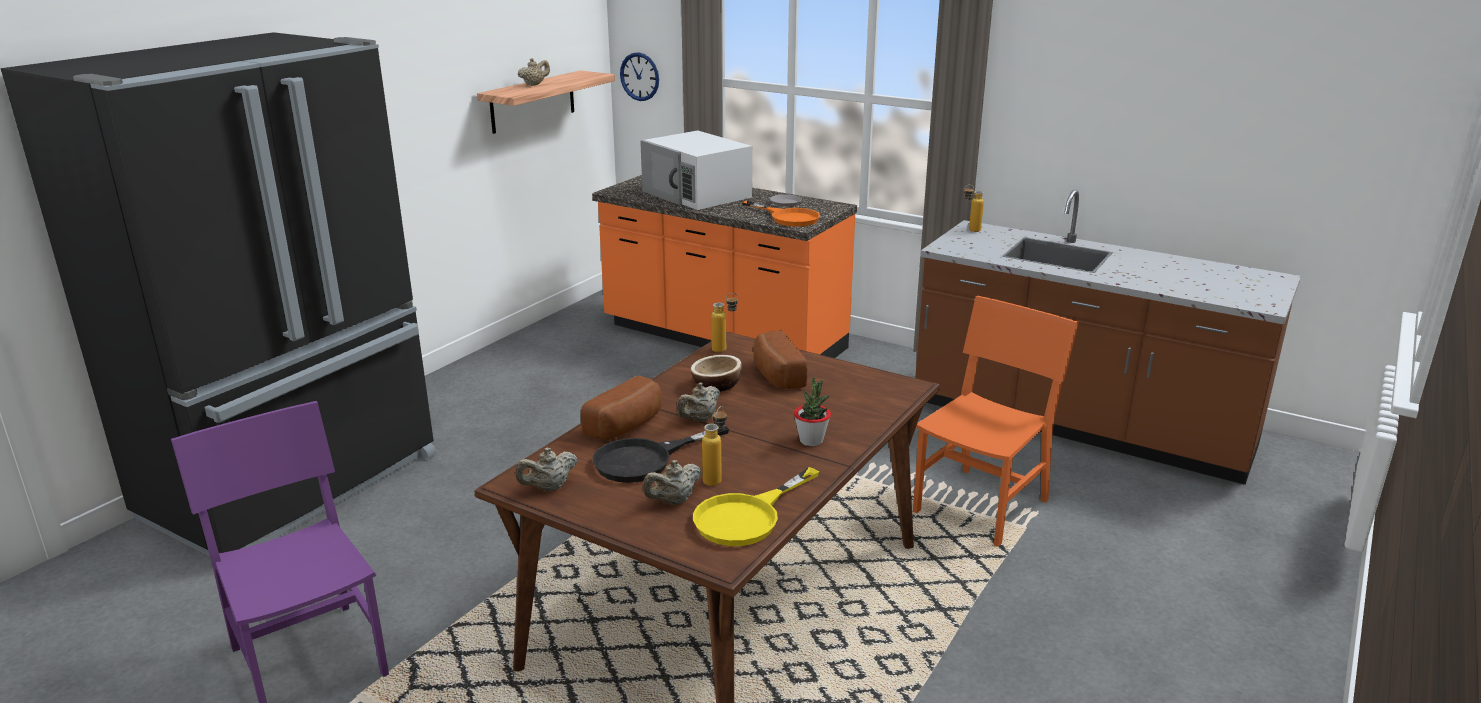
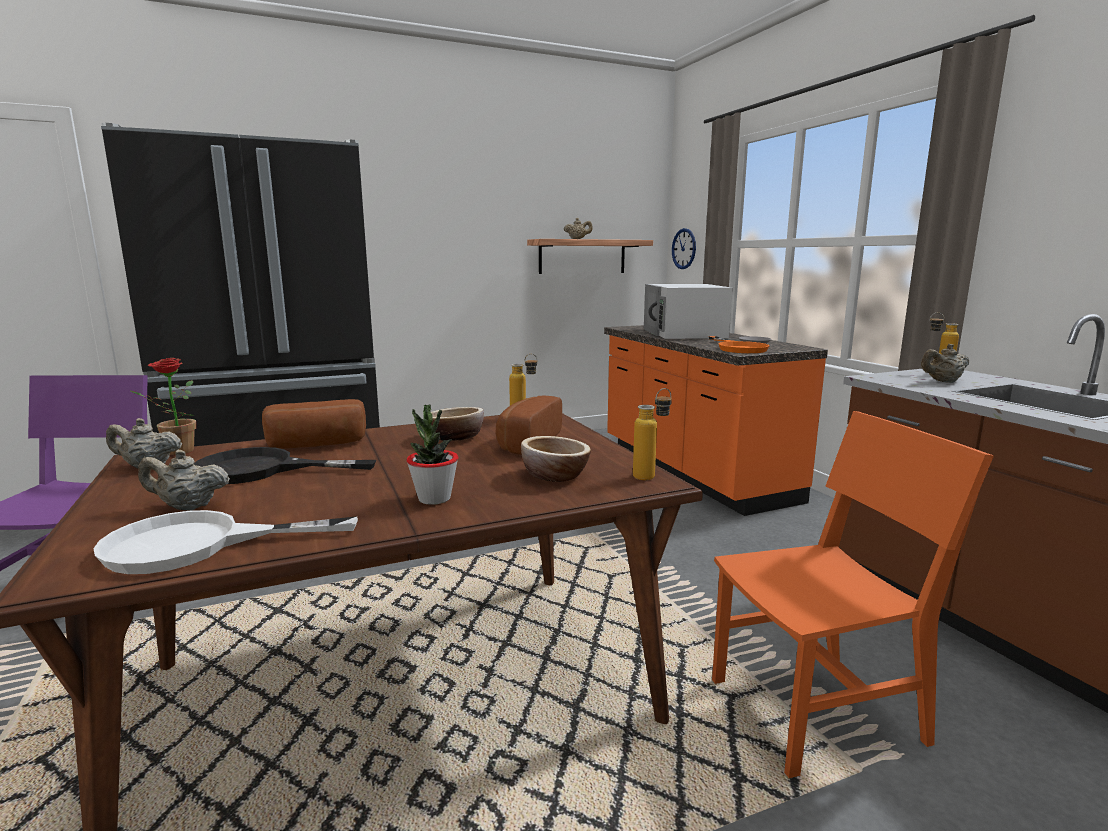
camera: 35 degrees right, 10 degrees down
(528, 469) = (174, 452): none -> potted plant
(699, 419) = (380, 455): beige teapot -> beige teapot (943, 382)
(715, 478) = (270, 501): bottle -> bottle (651, 475)
(747, 516) = (198, 544): yellow frying pan -> white frying pan
(846, 399) = (555, 475): none -> bowl

